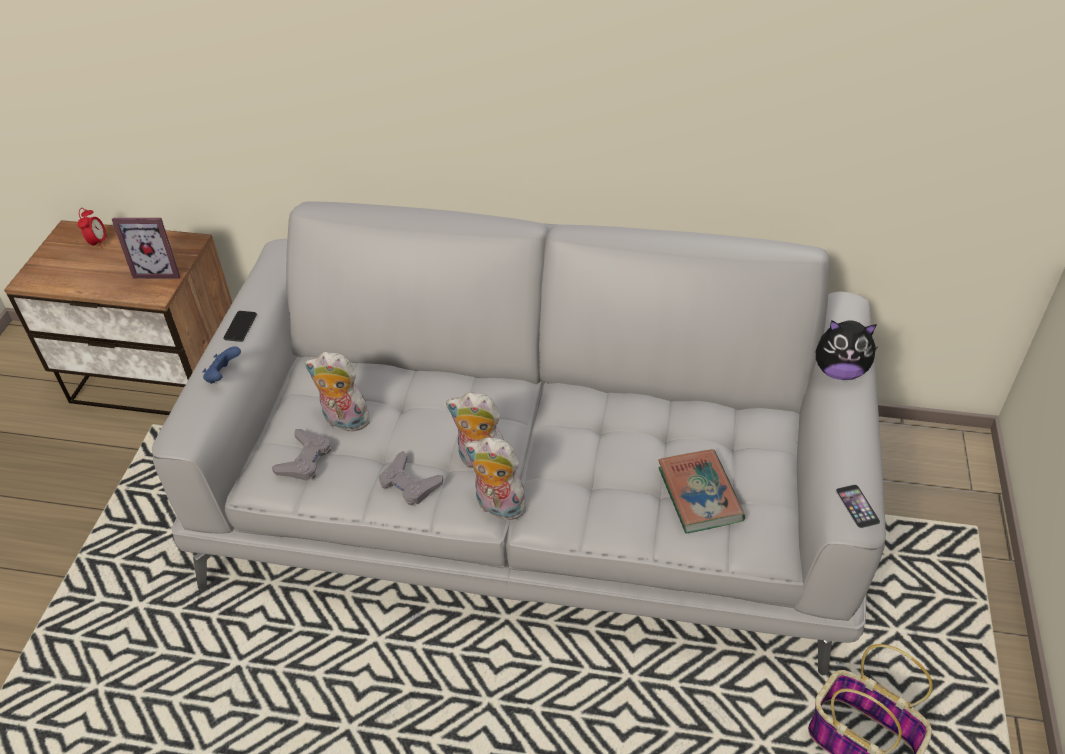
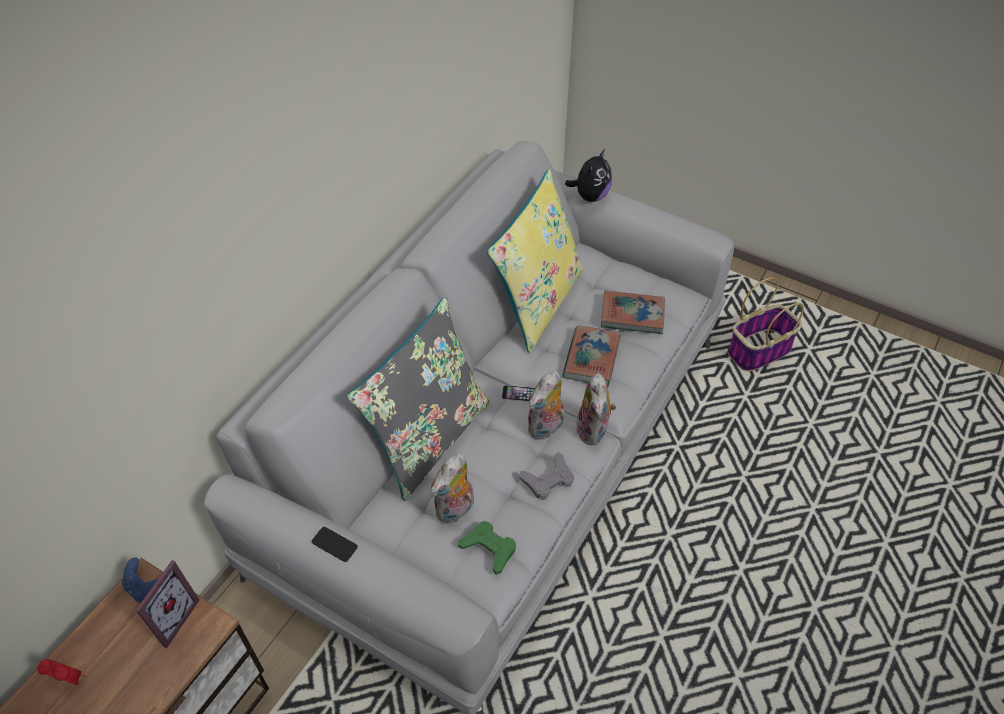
camera: 70 degrees left, 5 degrees up
(223, 376) = (398, 570): blue game controller -> blue game controller (143, 588)
(304, 459) = (489, 549): grey game controller -> green game controller
(424, 373) = (428, 438): none -> grey pillow
(497, 507) = (594, 431): plush toy -> plush toy turned 45 degrees counterclockwise
(603, 473) = (591, 359): none -> book
(664, 400) = (537, 302): none -> yellow pillow
(857, 506) = (705, 234): phone -> phone (520, 393)

